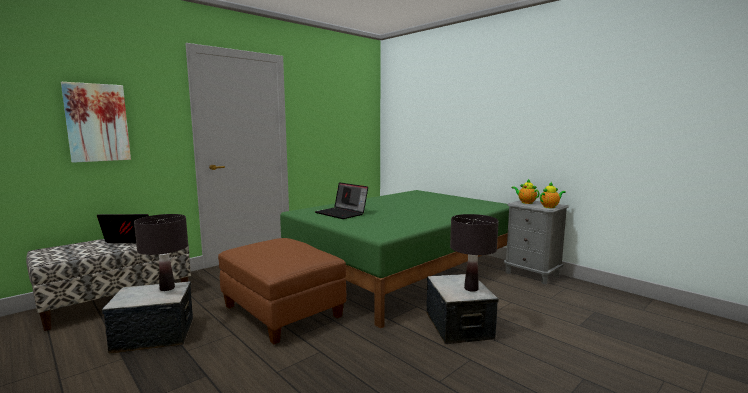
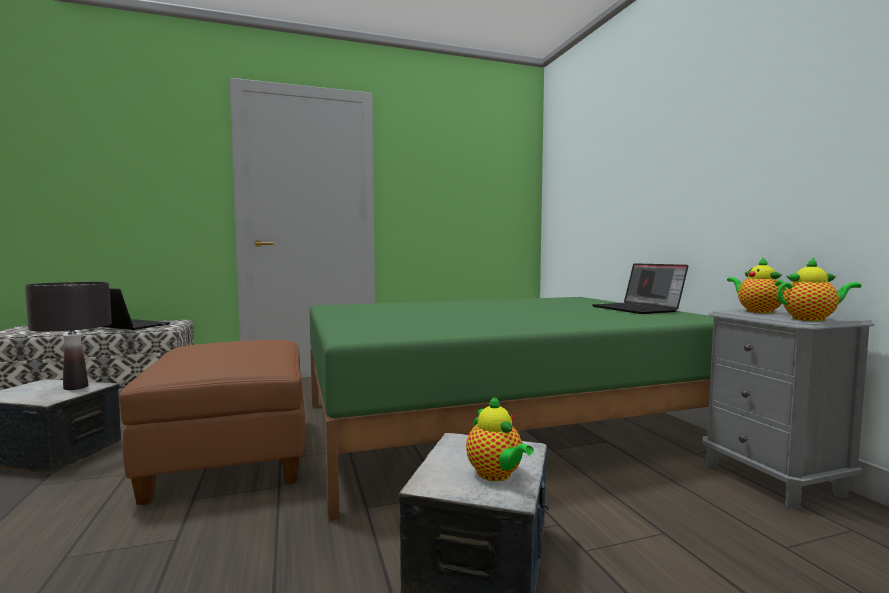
camera: 25 degrees right, 5 degrees down
(97, 122) = (110, 178): picture -> none
(342, 213) = (385, 311): laptop -> laptop (638, 309)
(471, 289) = (496, 475): black table lamp -> teapot

